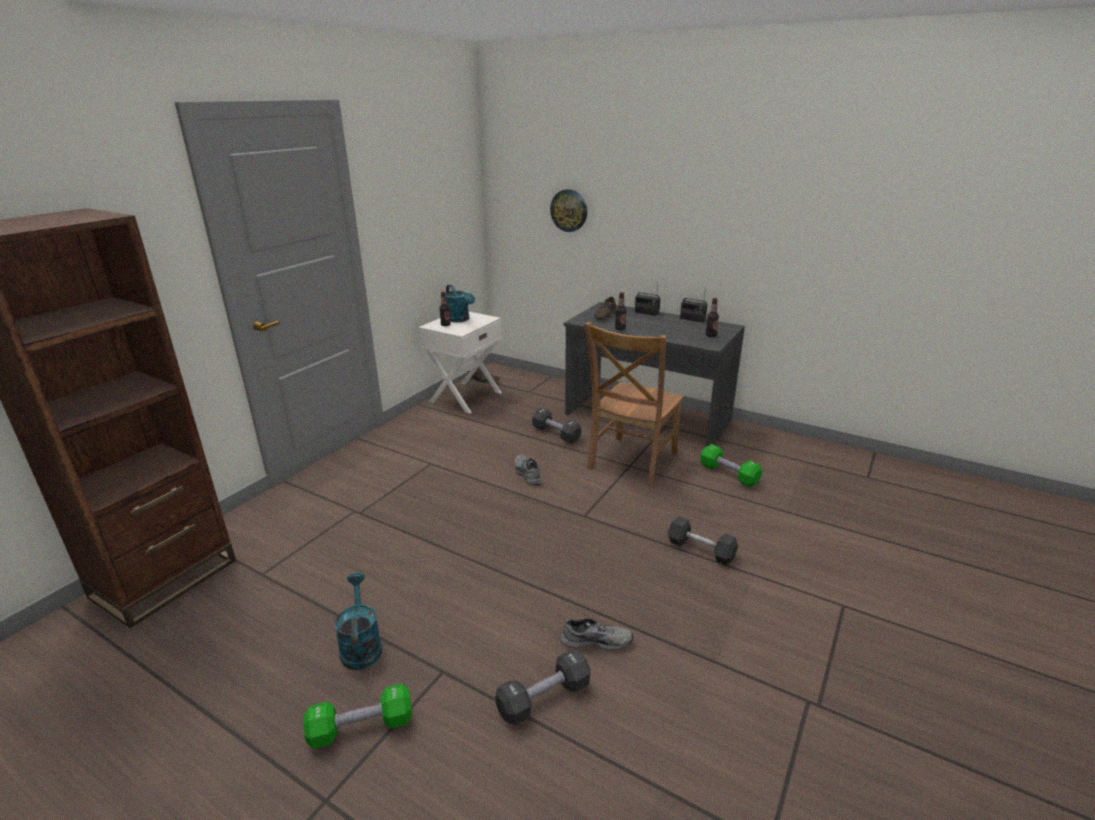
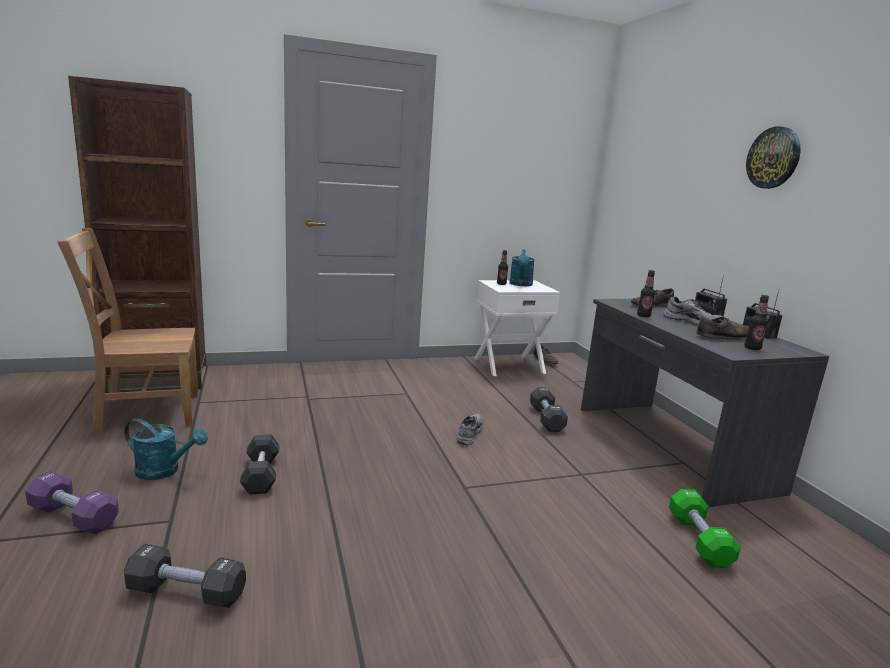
camera: 40 degrees right, 10 degrees down
(361, 645) = (164, 471): turquoise watering can -> turquoise watering can turned 75 degrees clockwise
(361, 727) = (74, 517): green dumbbell -> purple dumbbell
(569, 210) = (662, 191): wall clock -> wall clock (773, 158)
(596, 639) = (302, 584): grey shoe -> grey shoe (693, 321)
(631, 462) = (587, 472): brown chair -> brown chair (144, 412)
(685, 331) = (724, 336): none -> brown shoe
(701, 549) = (538, 585): grey dumbbell -> grey dumbbell (261, 475)

